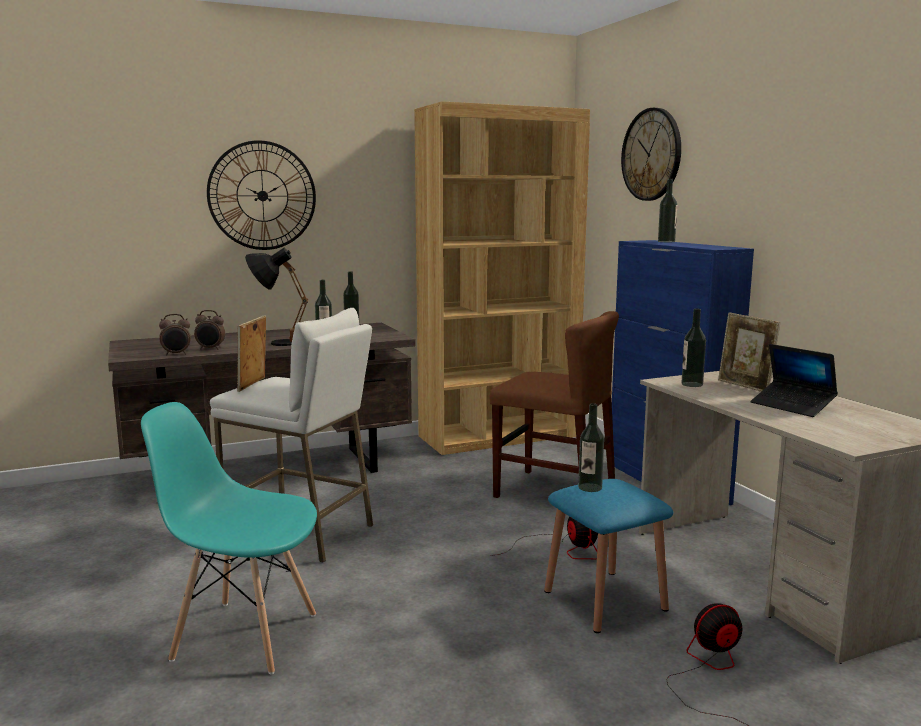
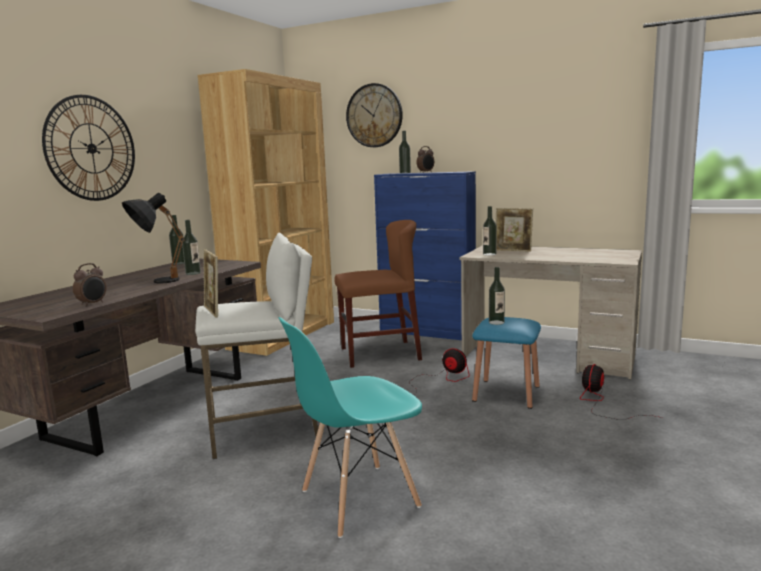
camera: 40 degrees left, 0 degrees up
(210, 349) = (112, 295): alarm clock -> alarm clock (426, 172)
(792, 406) = (557, 254): laptop -> none

